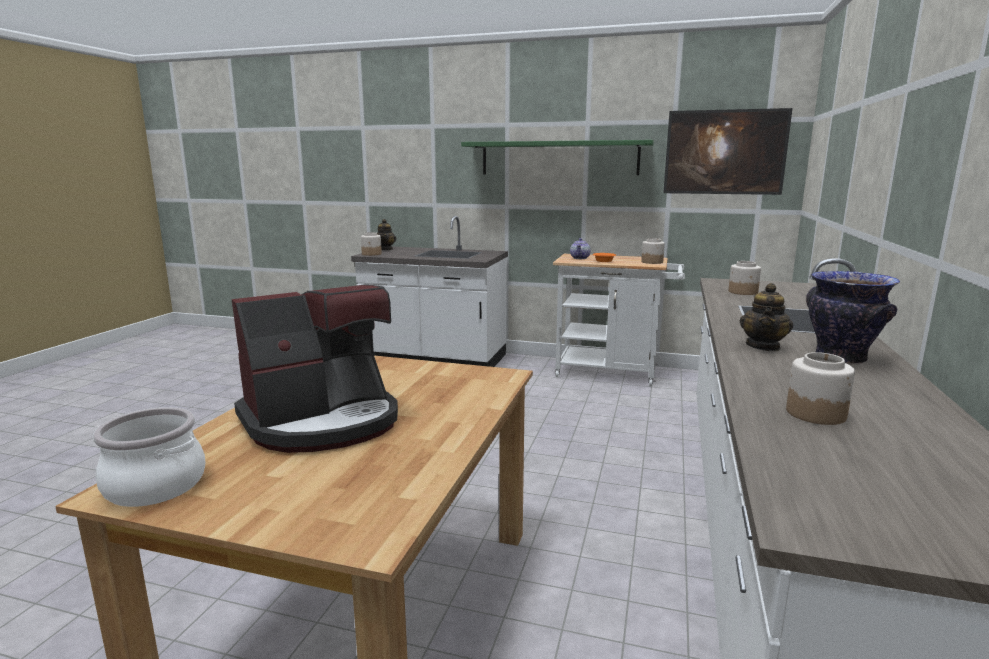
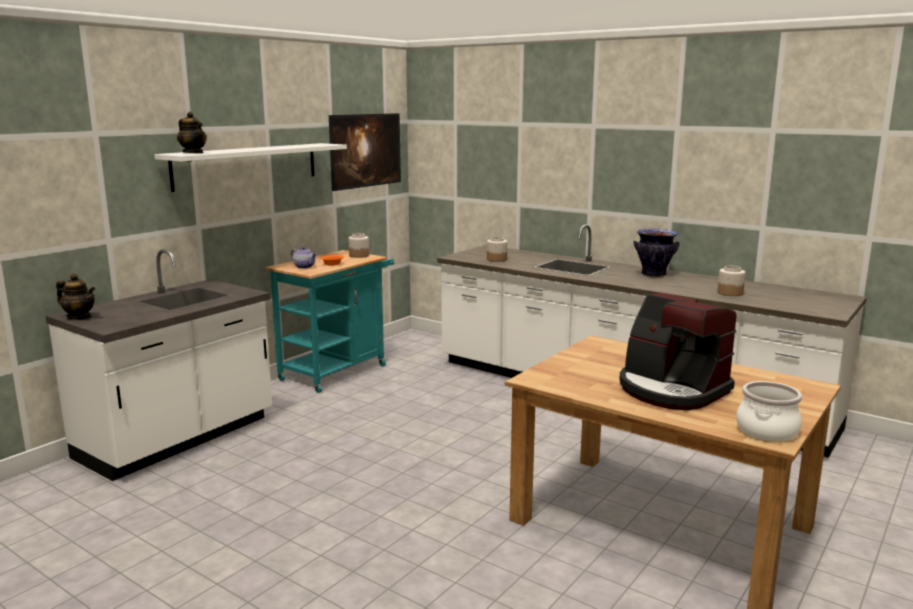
camera: 70 degrees left, 0 degrees up
(323, 421) = (671, 390): coffee machine -> coffee machine turned 150 degrees clockwise
(371, 254) = (111, 325): jar -> none
(559, 158) = (247, 165): green shelf -> white shelf
(613, 373) = (337, 370): white cart -> turquoise cart
(763, 346) = (628, 280): teapot -> teapot (193, 153)

